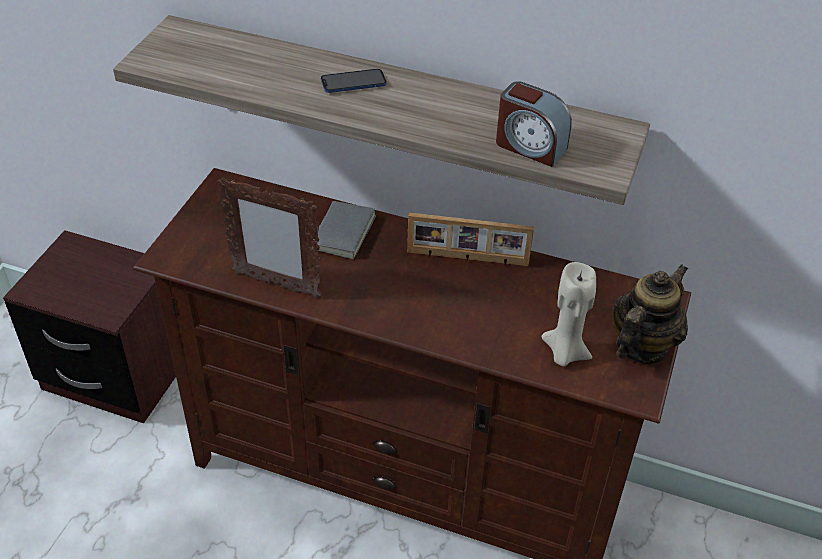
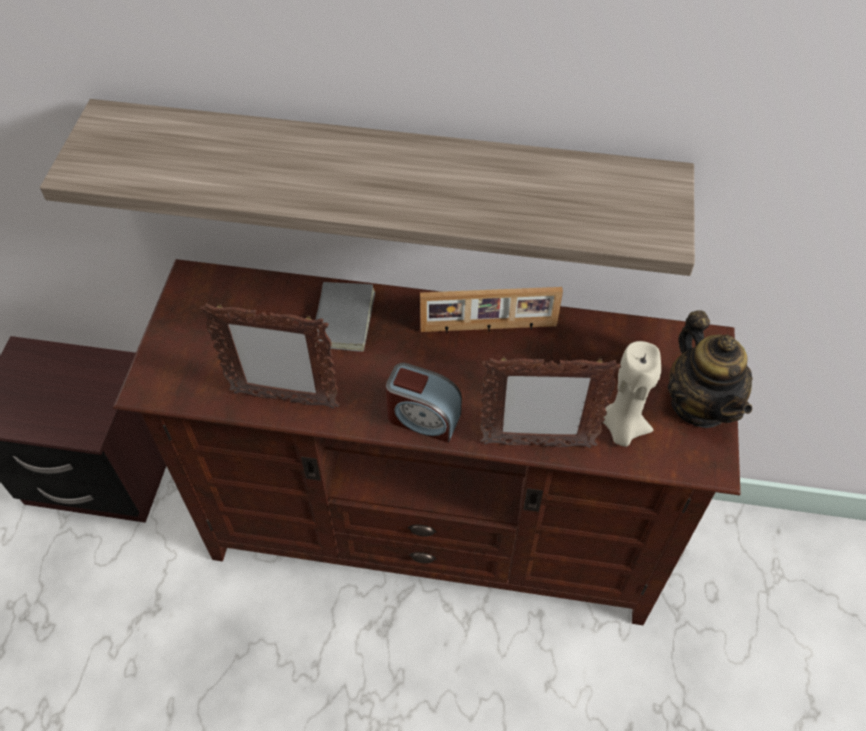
camera: 10 degrees left, 10 degrees up
(353, 82) = (340, 162): phone -> none
(485, 352) = (536, 444): none -> picture frame
(530, 146) = (569, 218): alarm clock -> alarm clock (423, 418)
(641, 346) = (699, 404): teapot -> teapot turned 135 degrees clockwise

